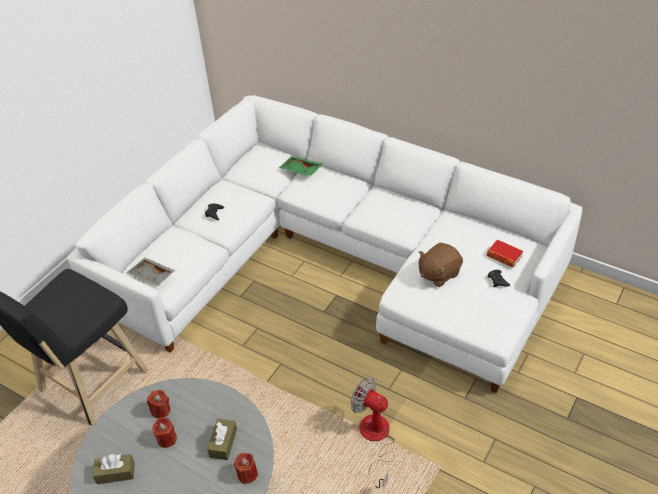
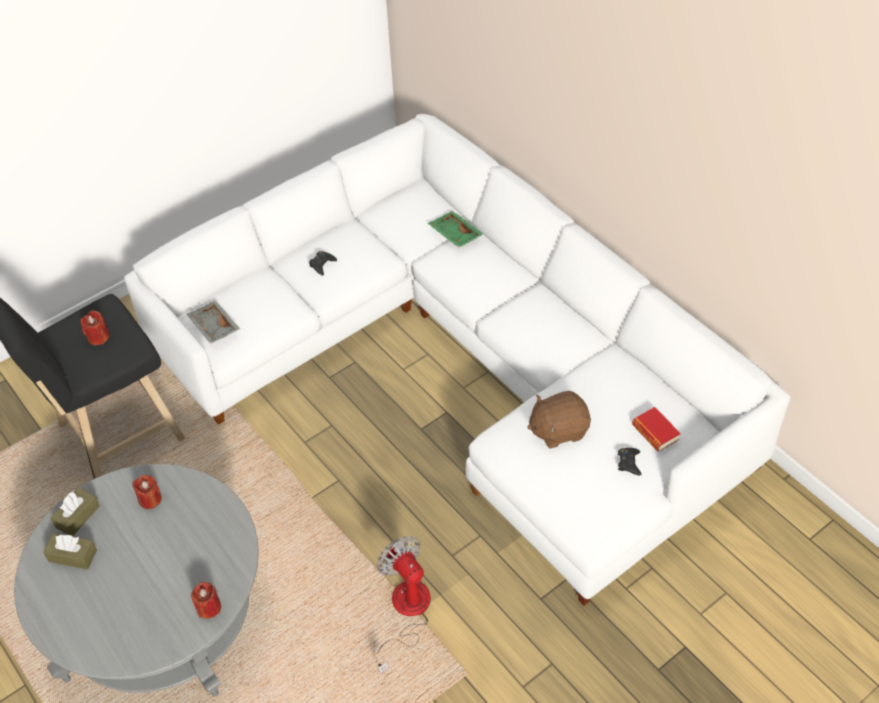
camera: 20 degrees right, 5 degrees up
(167, 439) = (142, 535): red candle -> red candle (98, 337)
(223, 443) = (199, 561): brown tissue box -> brown tissue box (77, 516)

